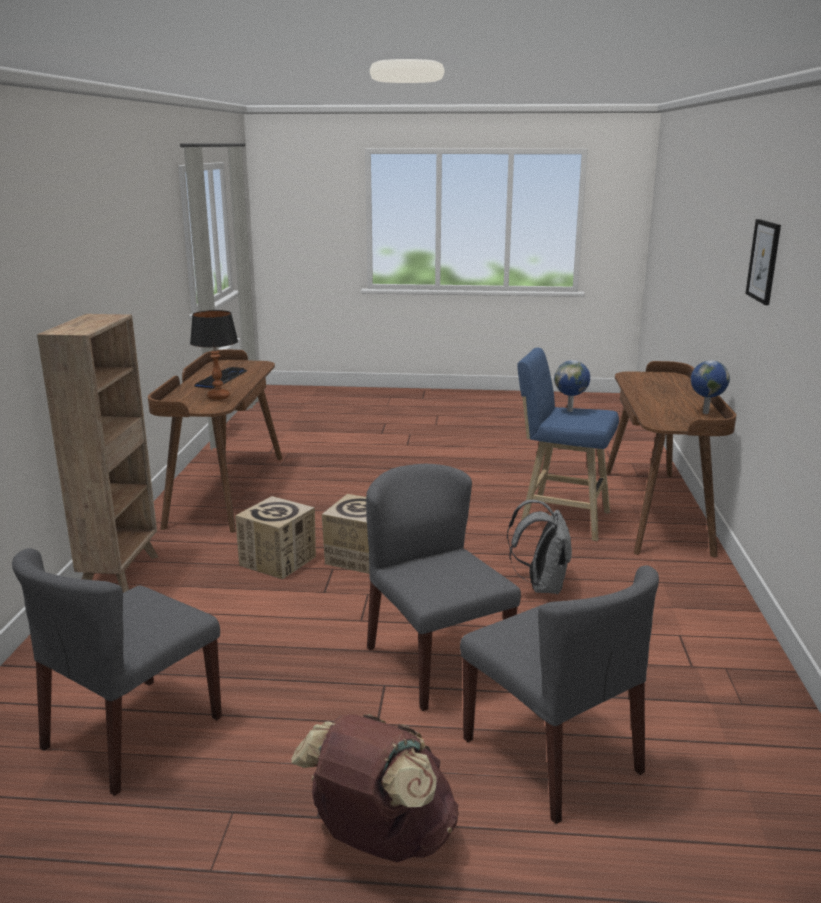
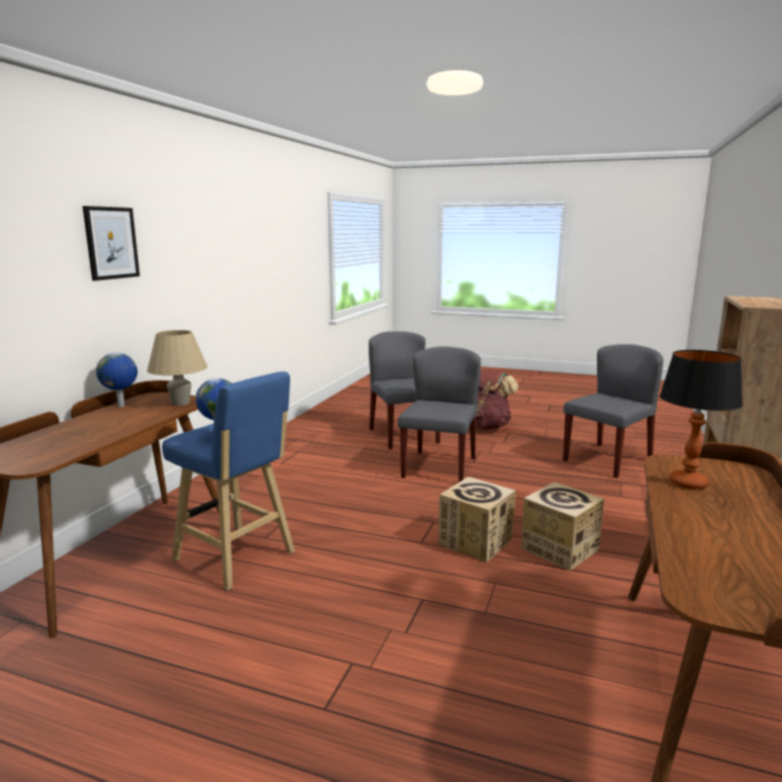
camera: 165 degrees left, 5 degrees down
(222, 379) = (736, 535): keyboard -> none
(436, 663) = (439, 467): grey chair -> grey chair turned 150 degrees counterclockwise
(541, 586) = (333, 498): grey backpack -> none
(661, 420) = (180, 403): none -> beige table lamp

